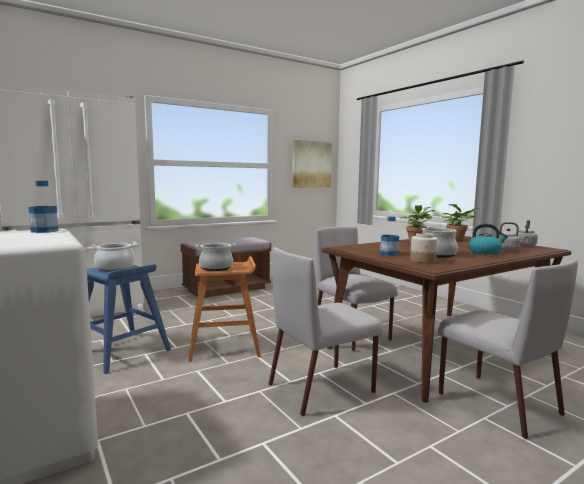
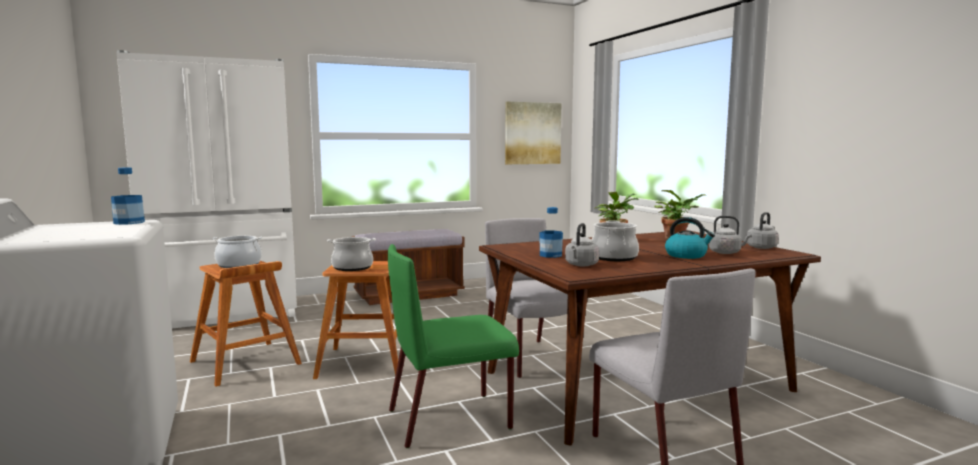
camera: 10 degrees right, 0 degrees up
(121, 352) = (245, 363): blue stool -> brown stool
(322, 388) = (451, 419): grey chair -> green chair
(423, 261) = (581, 265): jar -> grey kettle

